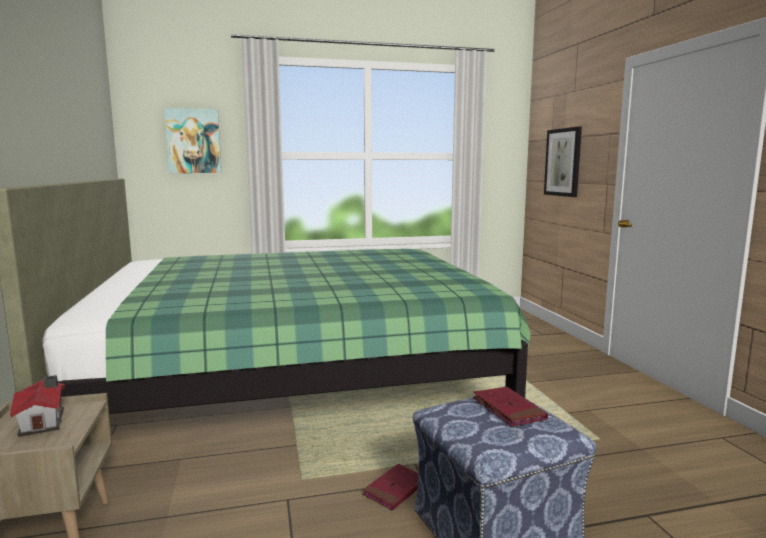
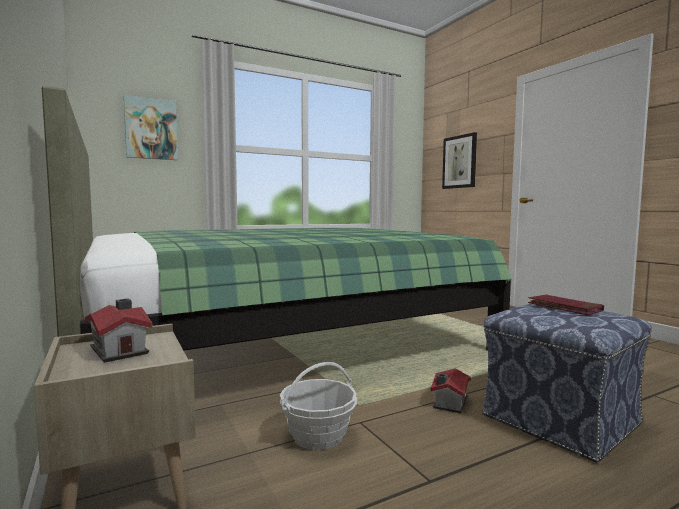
camera: 15 degrees left, 5 degrees down
(237, 509) = (318, 436): none -> basket
(395, 489) = (449, 403): red book -> toy house

